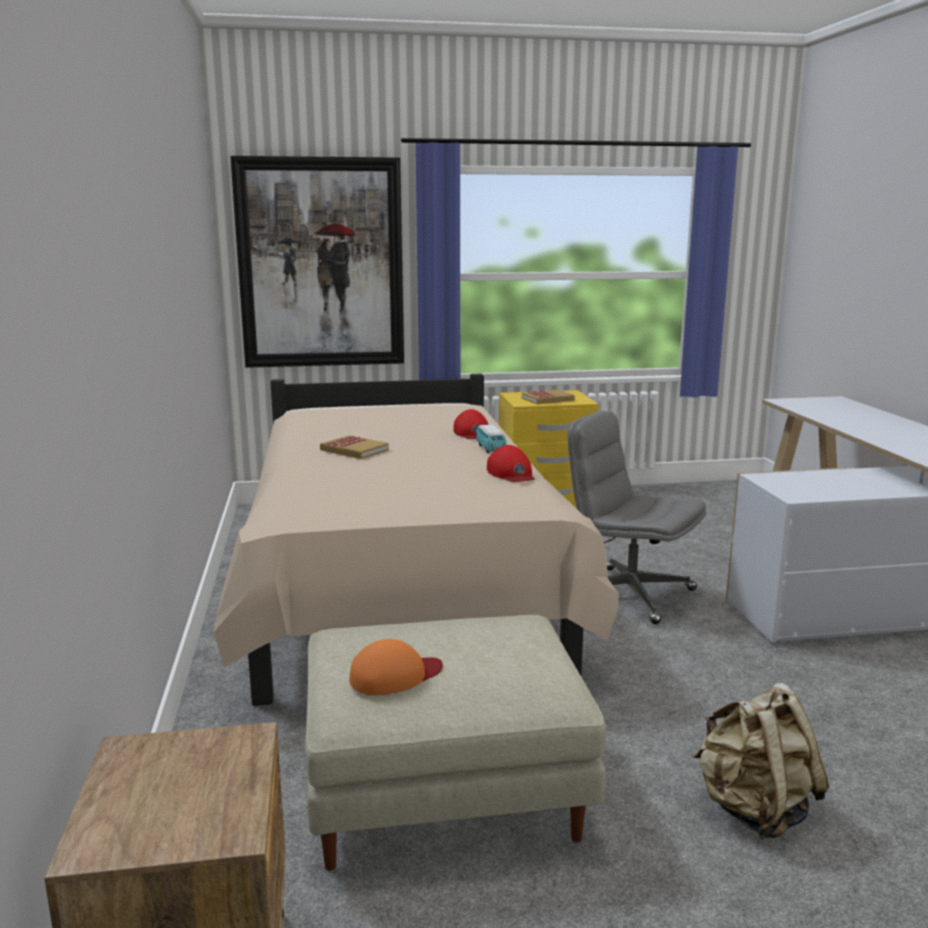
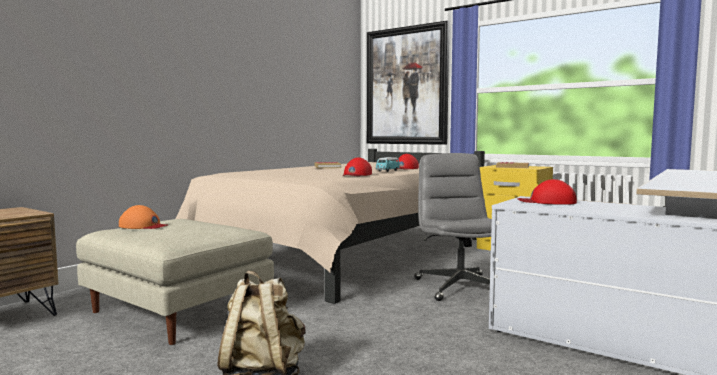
camera: 45 degrees right, 10 degrees down
(798, 482) = (547, 202): none -> red cap

